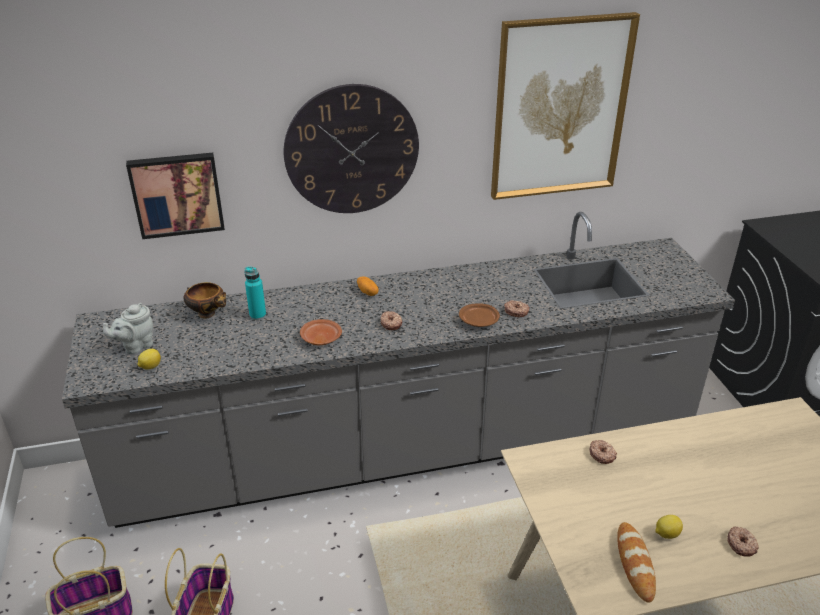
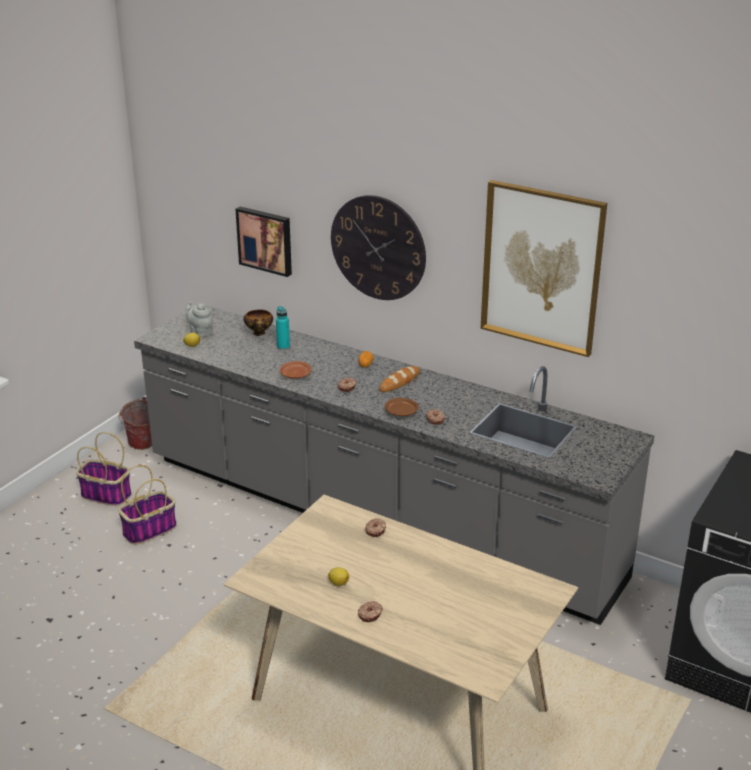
camera: 45 degrees right, 5 degrees down
(66, 527) = (143, 446): none -> bucket
(135, 346) = (200, 332): grey teapot -> grey teapot turned 45 degrees clockwise
(635, 563) = (296, 581): bread -> bread (399, 382)

